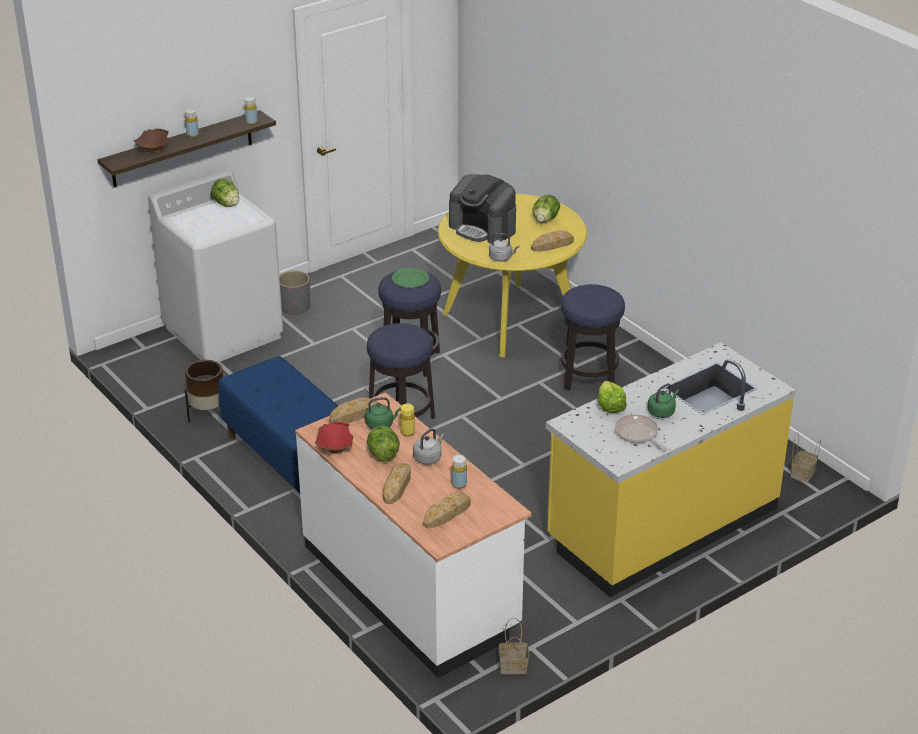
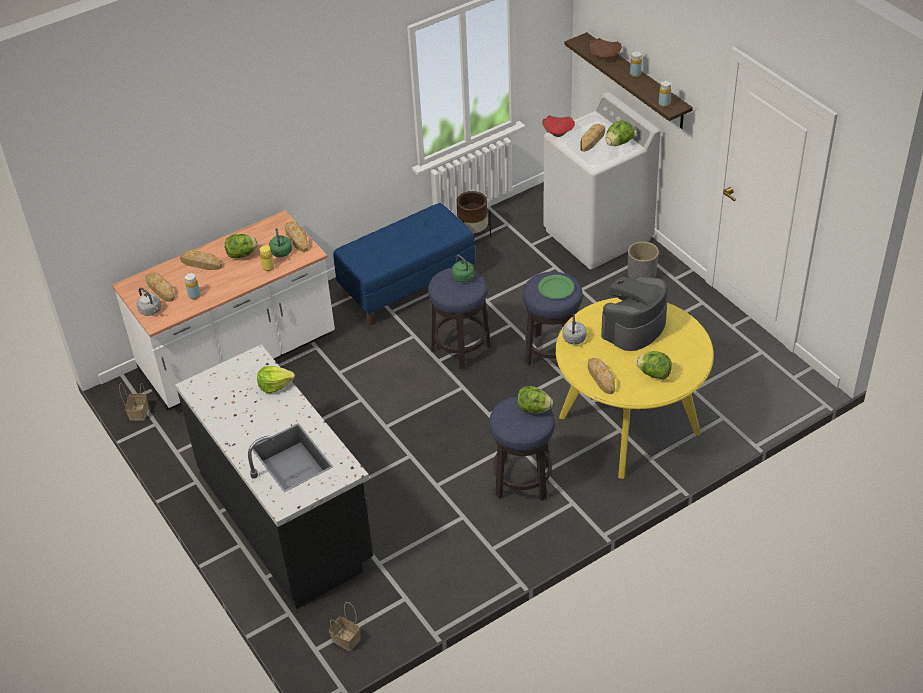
camera: 95 degrees right, 10 degrees up
(216, 218) = (592, 140): none -> bread
(334, 448) = (256, 230): red bowl -> red bowl (558, 132)
(428, 458) = (232, 279): grey kettle -> grey kettle (151, 311)
(584, 291) = (534, 409): none -> lettuce
(638, 434) = (230, 400): frying pan -> none
(661, 524) = (286, 517): yellow counter -> black counter
(662, 412) = (259, 419): green kettle -> green kettle (464, 278)

